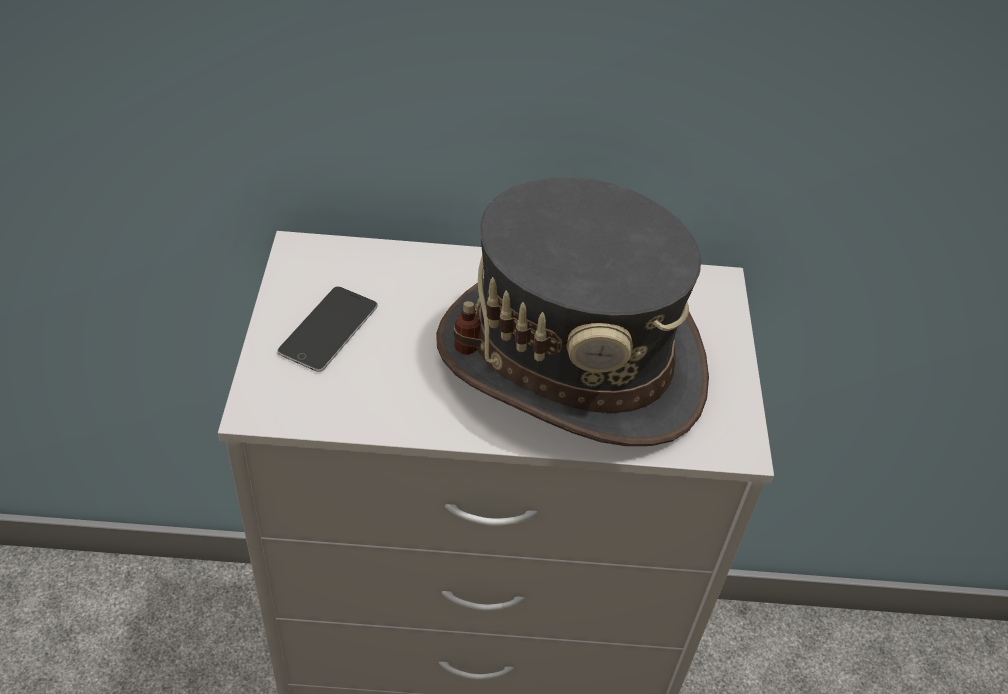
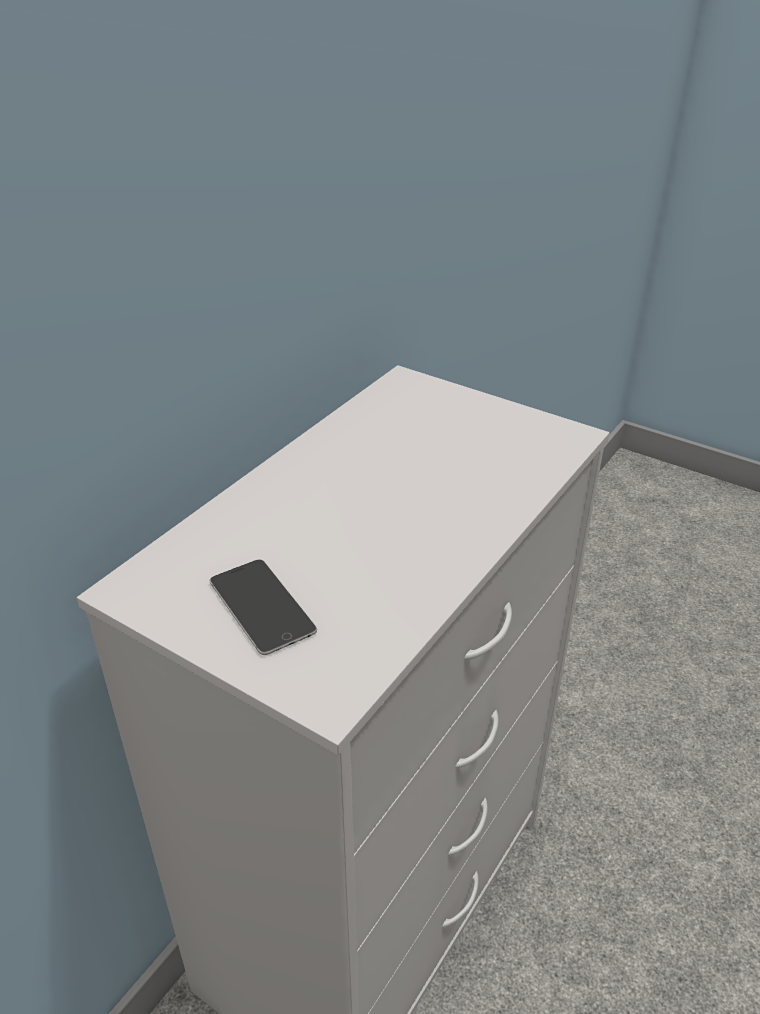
camera: 55 degrees left, 10 degrees down
(571, 361) = (429, 476): grey hat -> none

